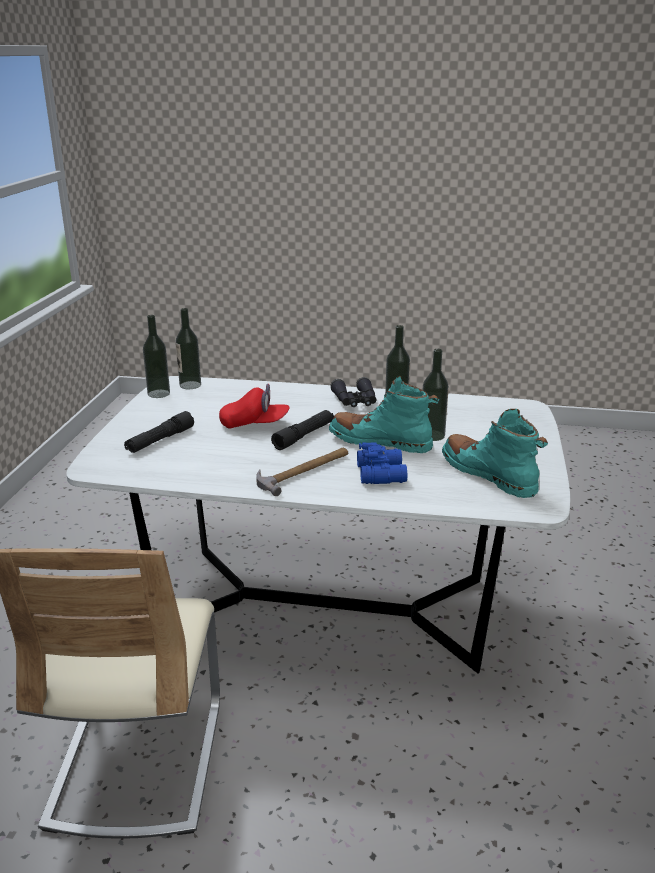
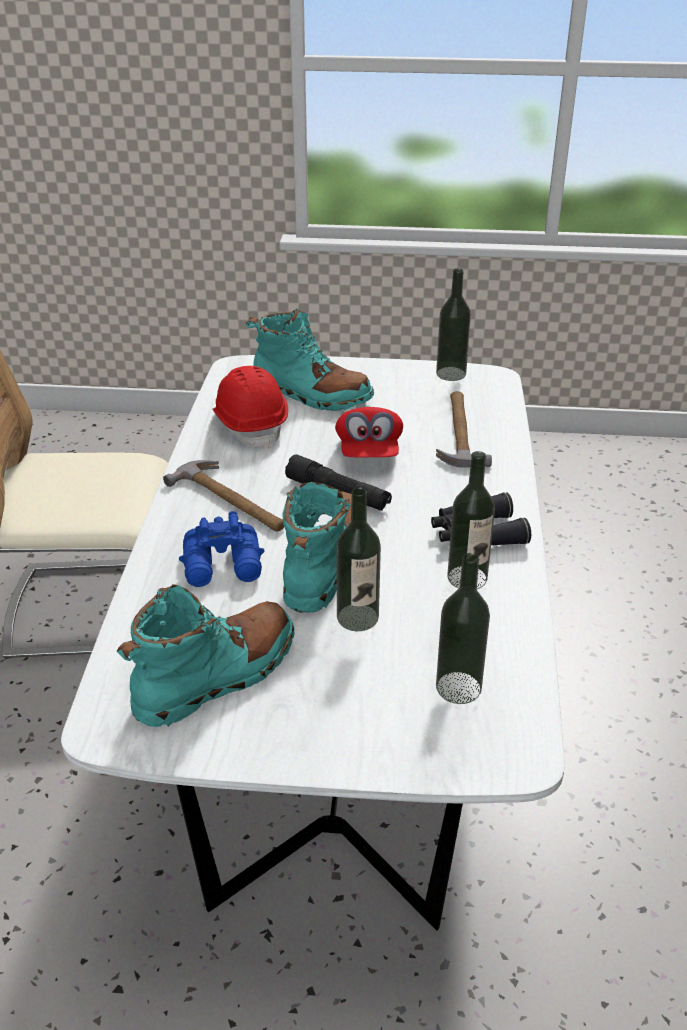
camera: 85 degrees right, 10 degrees up
(160, 440) = (311, 394): black flashlight -> turquoise boot
(190, 385) = (488, 391): bottle -> bottle (458, 687)
(197, 464) = (250, 425): none -> red hard hat
(240, 397) = (459, 432): none -> hammer

